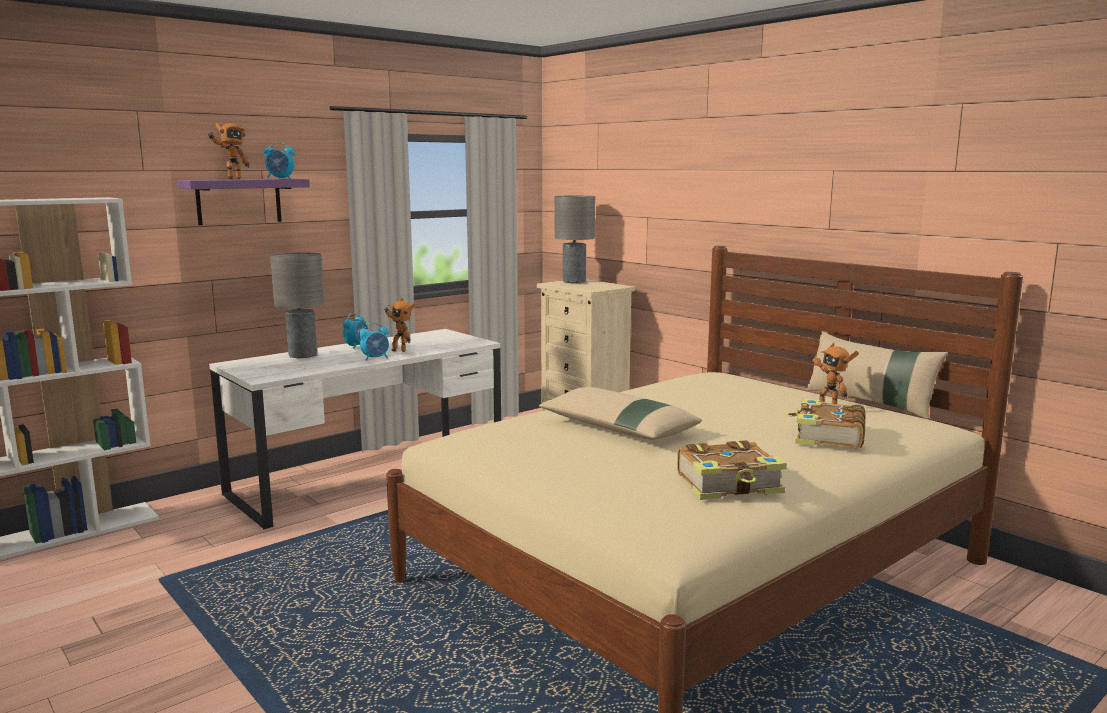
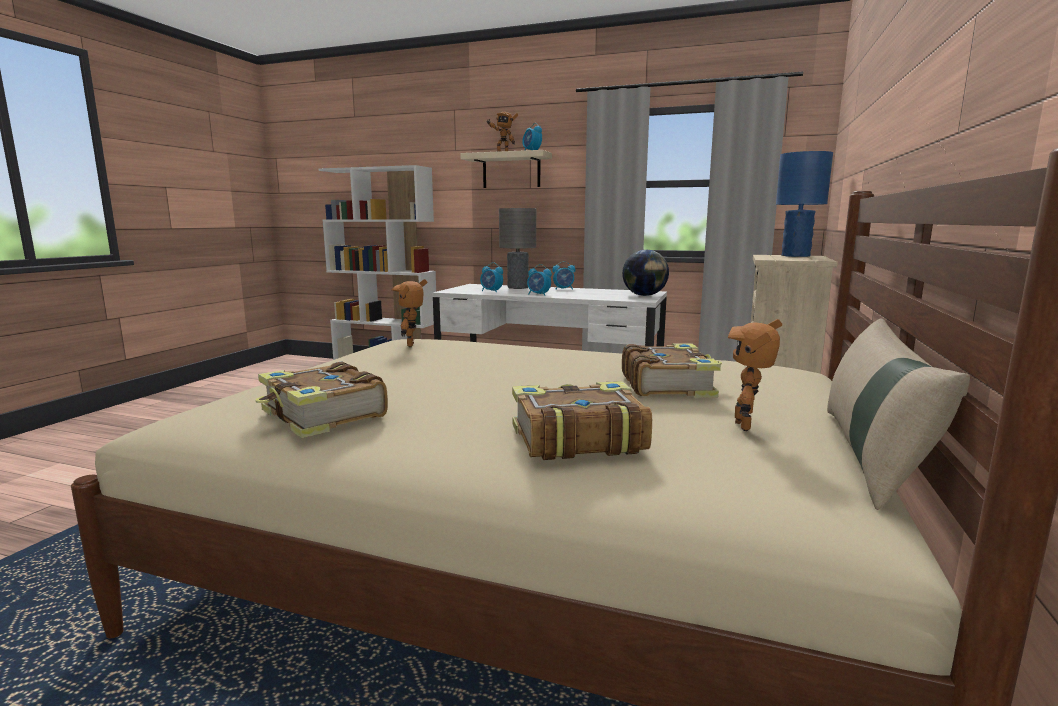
camera: 60 degrees right, 0 degrees up
(239, 201) = (511, 171): purple shelf -> beige shelf
(308, 367) = (491, 291): none -> alarm clock
(400, 350) = (572, 294): toy robot -> toy robot (414, 345)
(457, 337) = (644, 295): none -> globe
(574, 282) = (795, 256): grey table lamp -> blue table lamp
(617, 428) = (474, 363): beige pillow -> none
(738, 400) = (668, 385): none -> book

